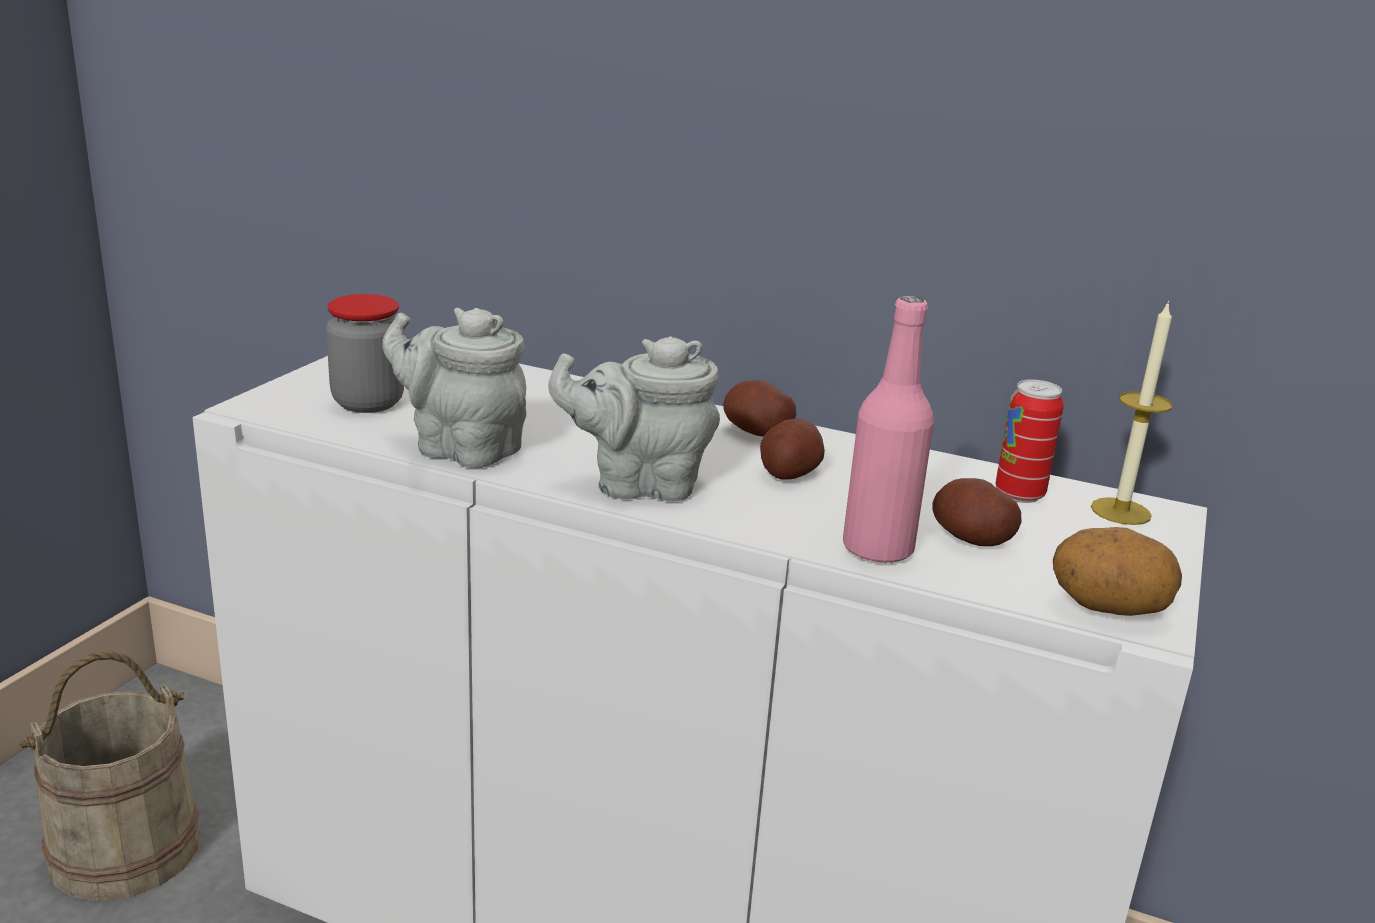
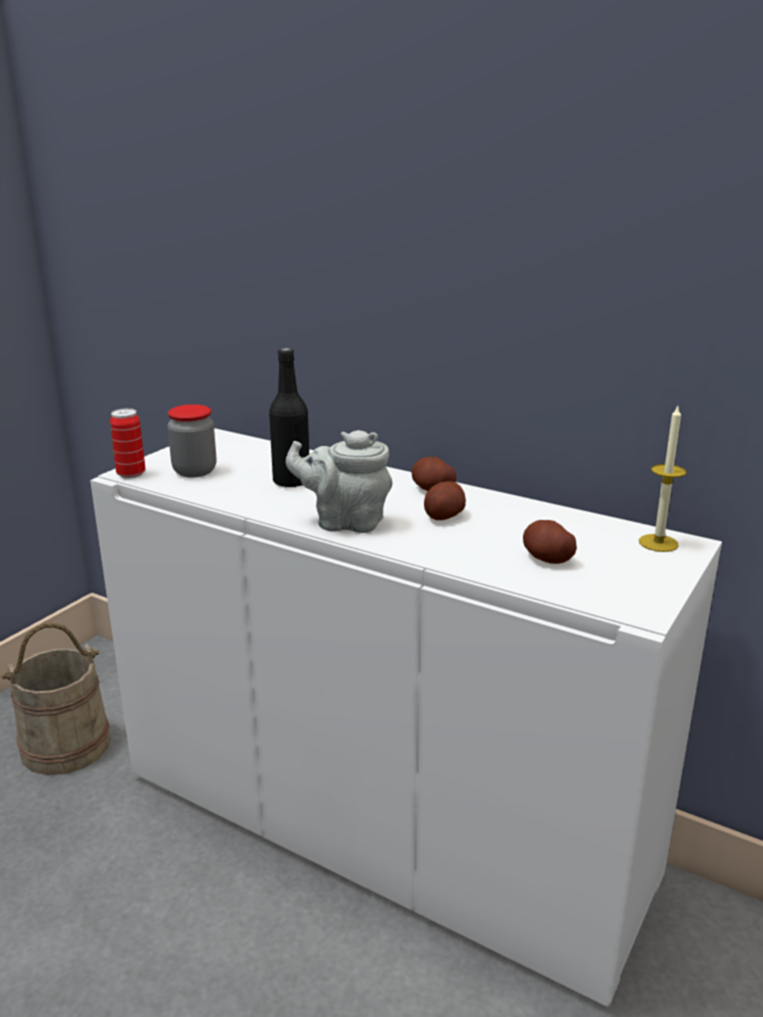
camera: 10 degrees right, 0 degrees up
(461, 448) = (242, 499): grey teapot -> none
(531, 419) = (291, 482): none -> black bottle
(877, 549) = (482, 564): pink bottle -> none
(1019, 494) = (592, 531): can -> can (131, 474)
(1107, 609) = (619, 604): potato -> none

